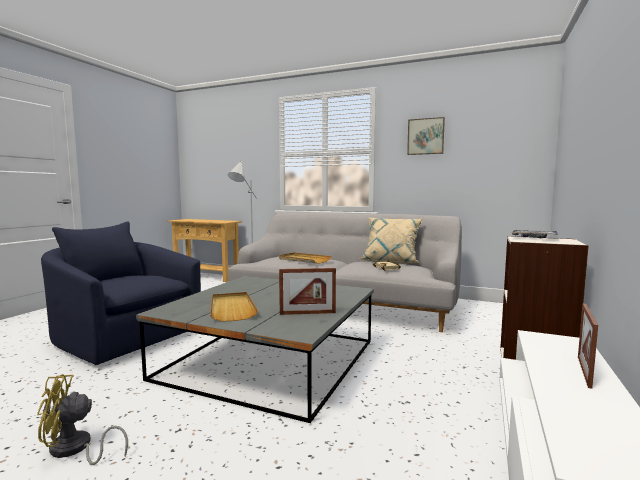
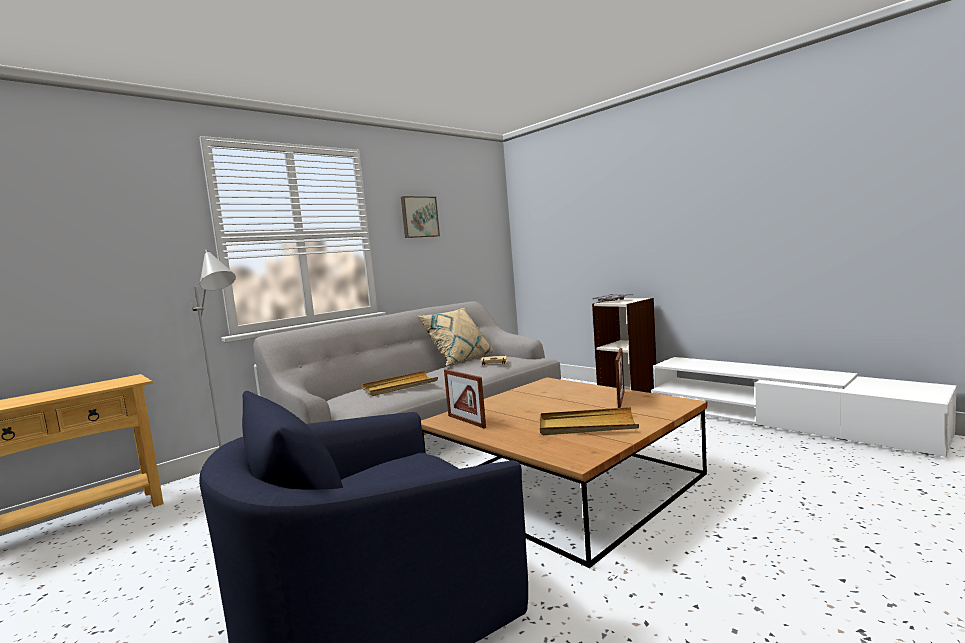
camera: 65 degrees left, 0 degrees up
(75, 450) = (763, 602): yellow fan -> none
(269, 359) = (564, 483): grey coffee table -> brown coffee table
(584, 371) = (726, 365): picture frame -> picture frame (466, 421)

